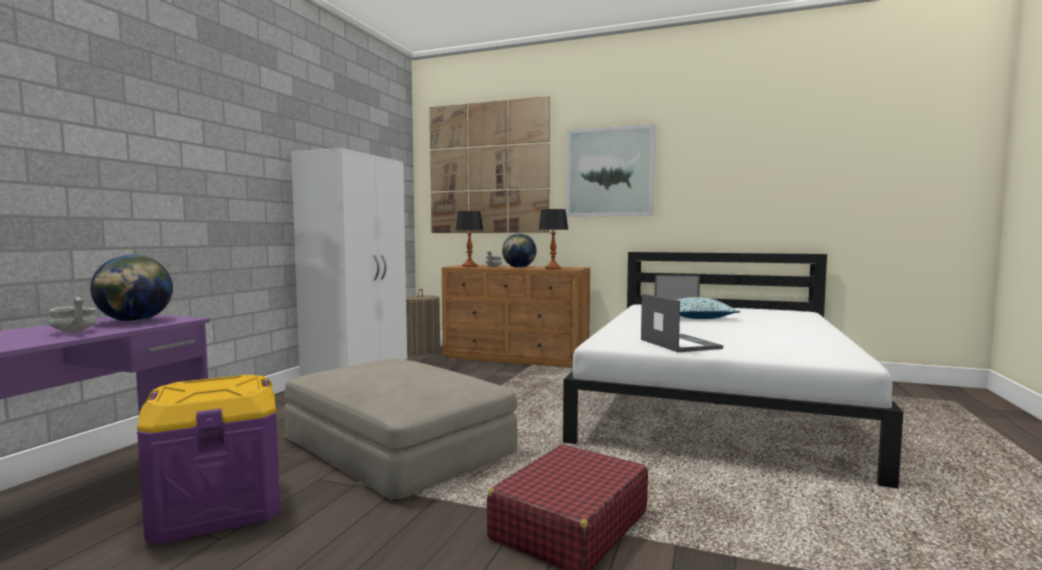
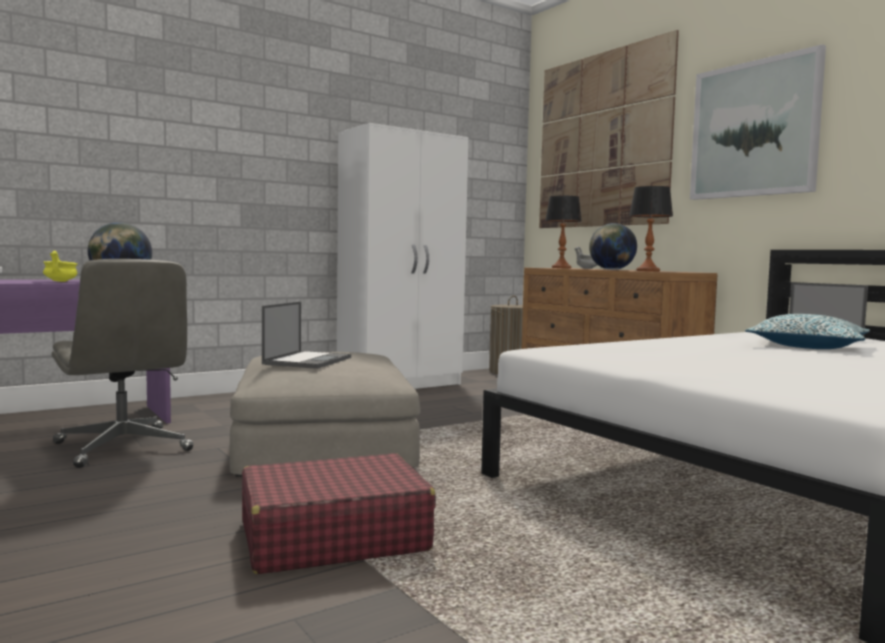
camera: 35 degrees right, 0 degrees up
(75, 332) = (61, 281): grey bowl -> yellow bowl
(217, 507) = (123, 447): purple storage box -> grey office chair
(679, 344) = (643, 361): laptop -> laptop (308, 361)

